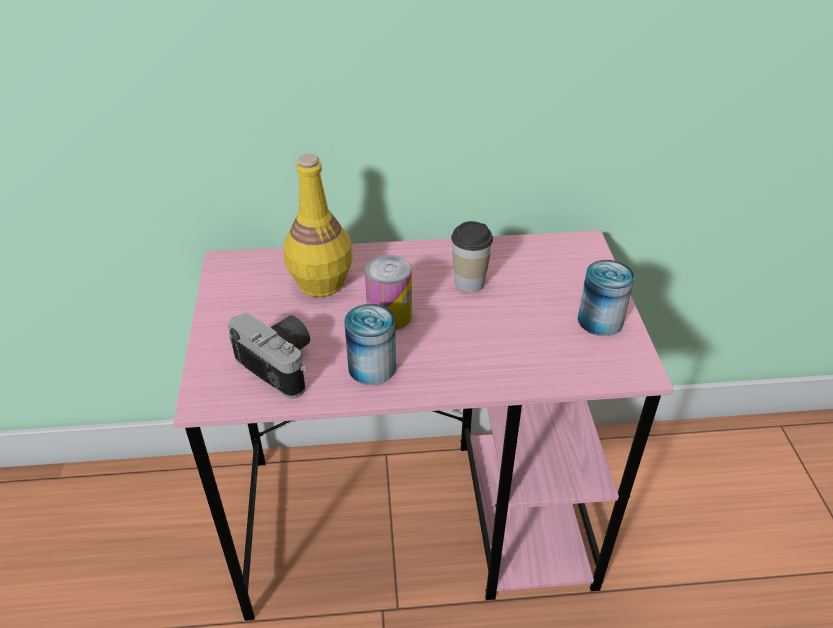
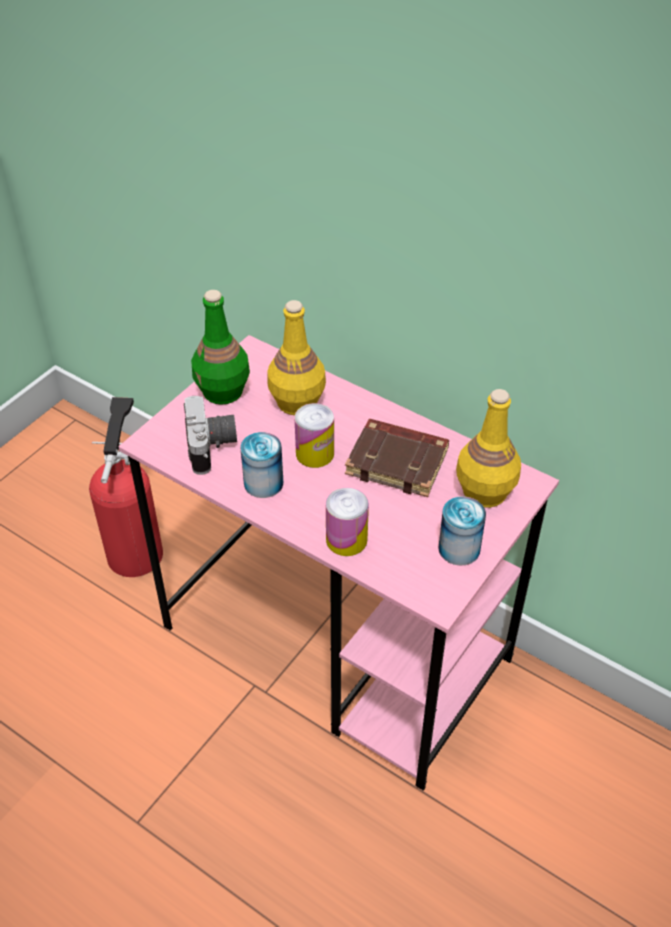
camera: 40 degrees right, 5 degrees up
(148, 567) = (136, 549): none -> fire extinguisher
(236, 310) = (223, 391): none -> green bottle
(469, 282) = (398, 462): cup -> brown book
(505, 369) = (346, 539): none -> can
(563, 268) = (484, 492): none -> yellow bottle

